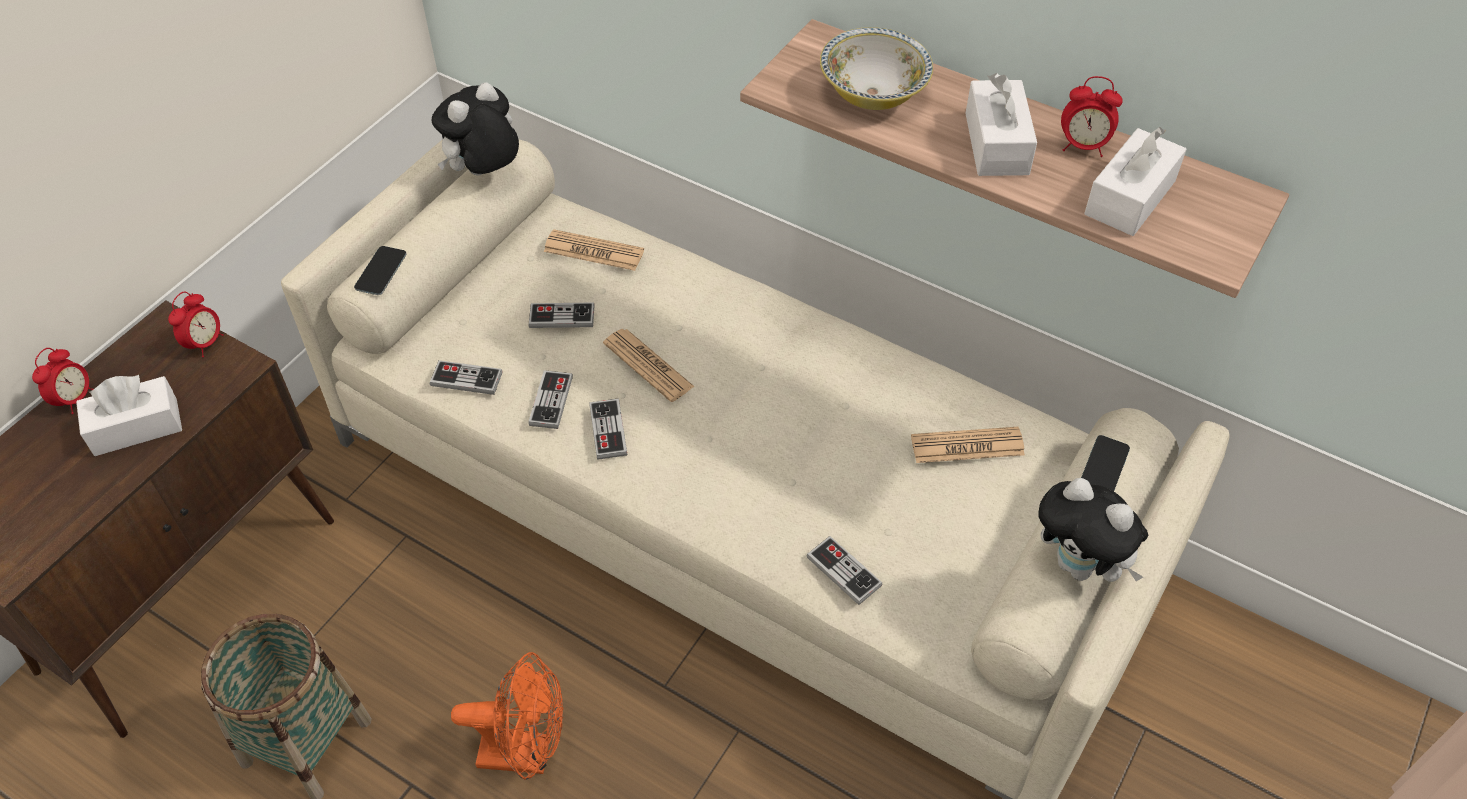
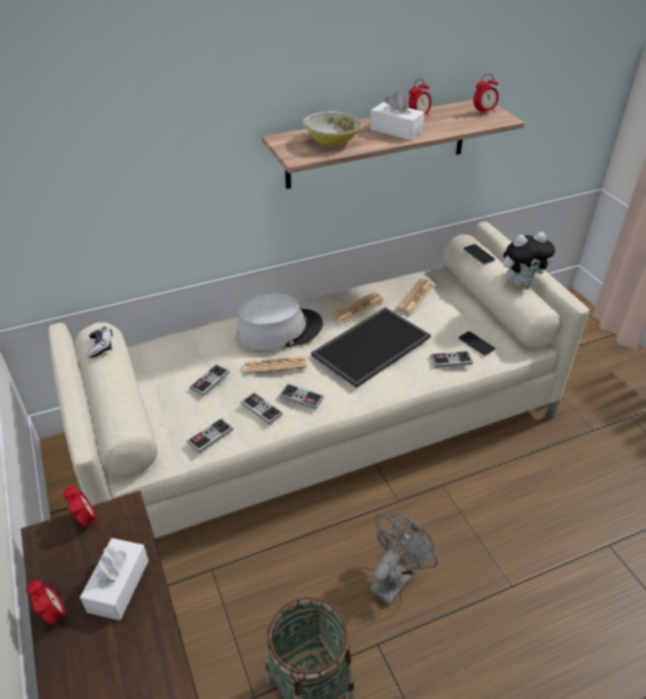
camera: 55 degrees left, 10 degrees down
(381, 271) = (122, 416): phone -> phone (476, 343)
(484, 174) = (101, 346): plush toy -> game controller
(526, 753) = (395, 578): orange fan -> grey fan
(594, 251) = (179, 350): newspaper -> newspaper (358, 308)
(724, 326) = (279, 329): none -> grey hat
(789, 450) = (371, 344): none -> tray
(1130, 198) = (456, 120): white tissue box -> none
(1212, 218) = (484, 112): none -> alarm clock

